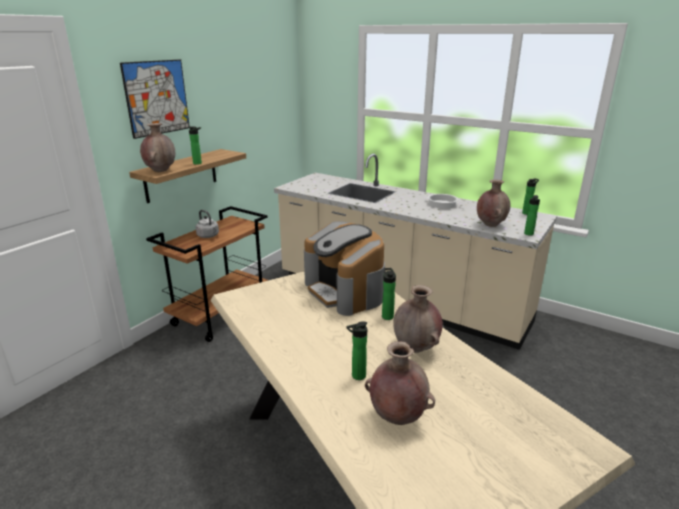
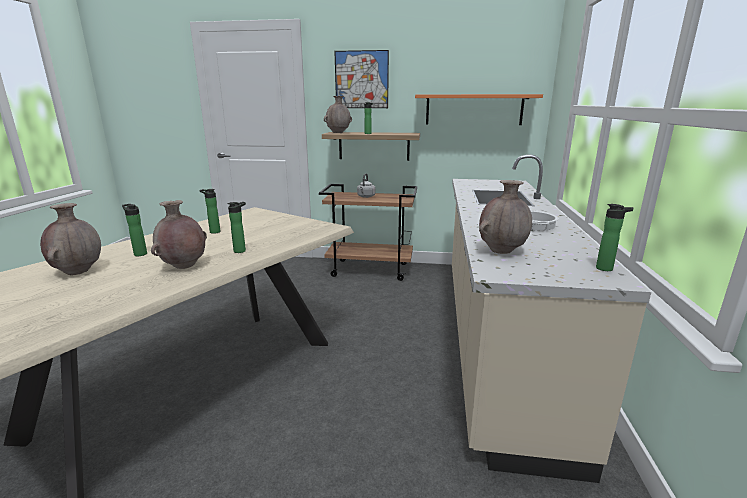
camera: 65 degrees right, 5 degrees down
(257, 116) = (474, 109): none -> orange shelf
(345, 291) = (281, 233): coffee machine -> none
(528, 234) = (502, 274): bottle -> bottle (213, 232)

